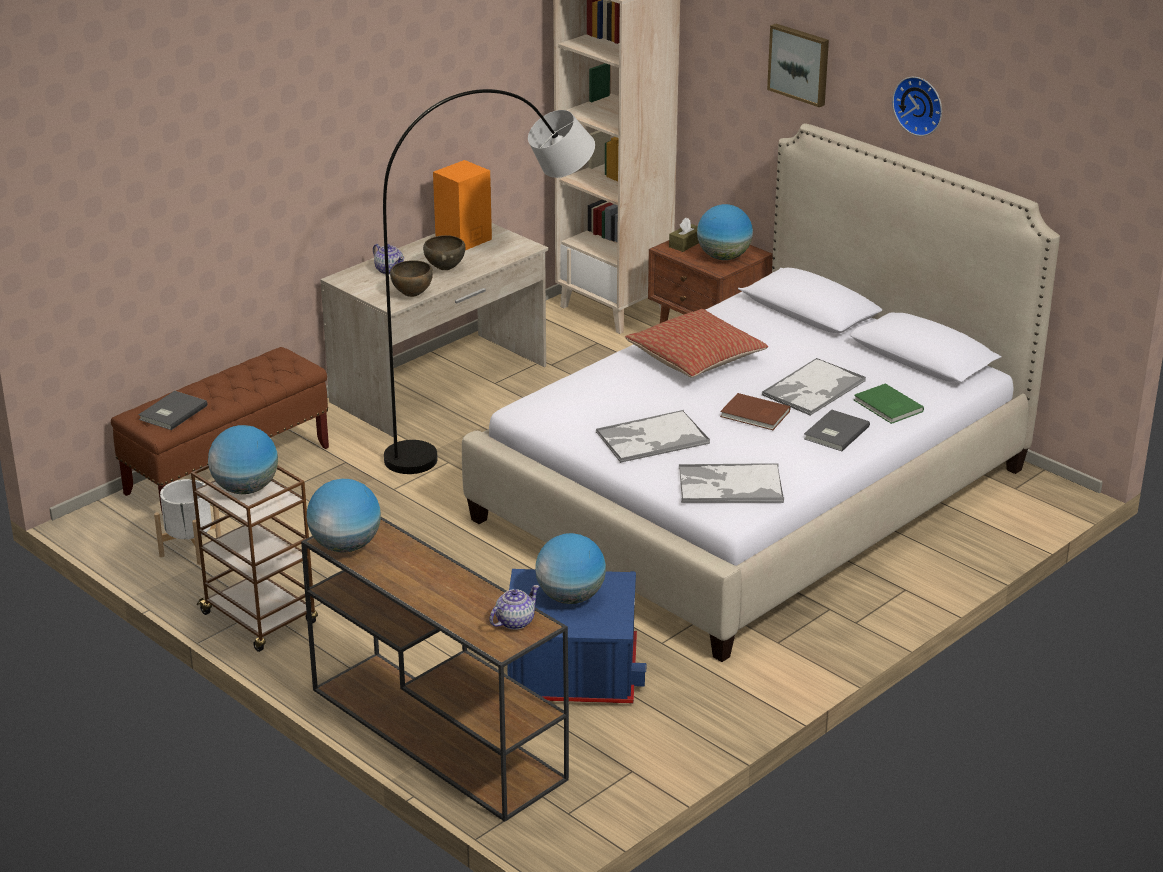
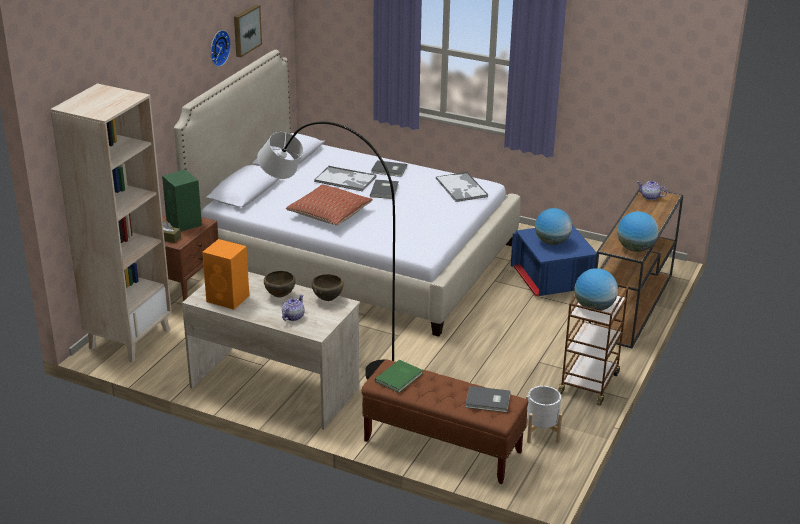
camera: 110 degrees left, 0 degrees up
(651, 438) = (430, 213): tray -> none
(723, 257) = (184, 223): globe -> green speaker
(755, 415) = (385, 190): brown book -> grey book
(800, 64) = (163, 77): picture -> picture (246, 30)
(887, 406) = (352, 161): green book -> green book (400, 377)

